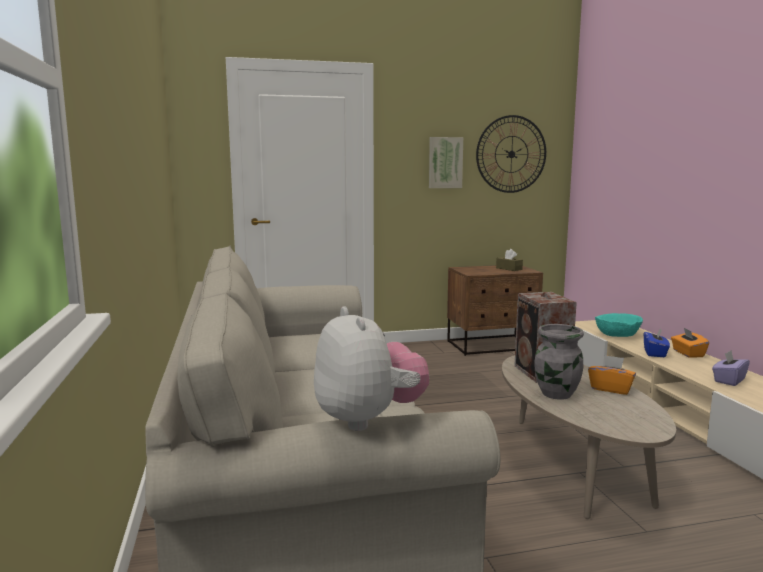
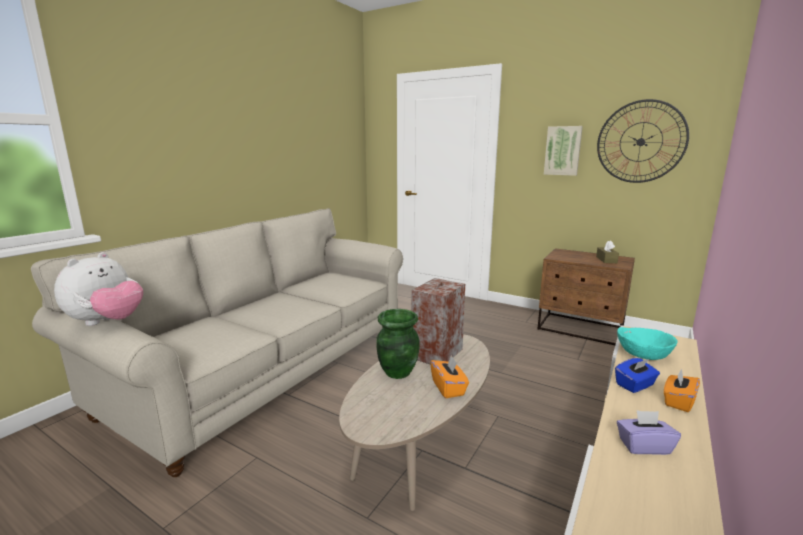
camera: 45 degrees right, 5 degrees up
(556, 394) = (397, 372): grey vase -> green vase

